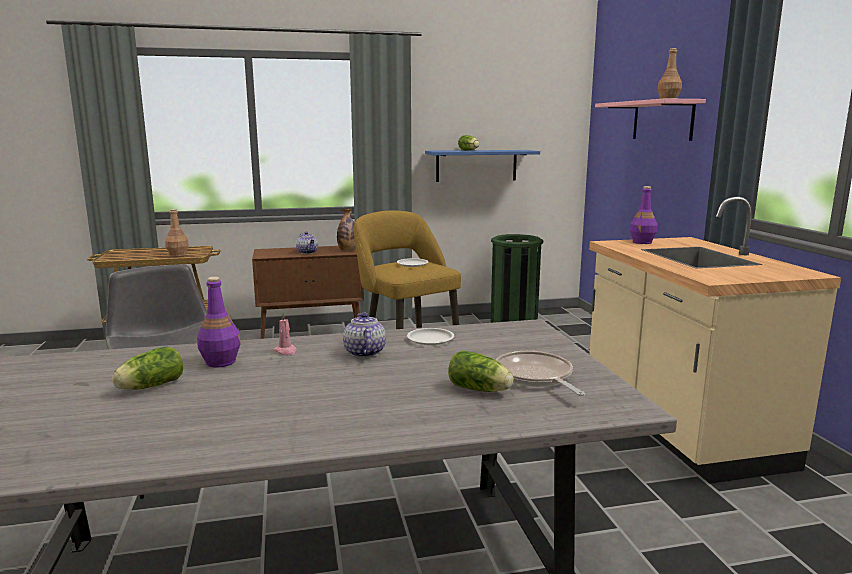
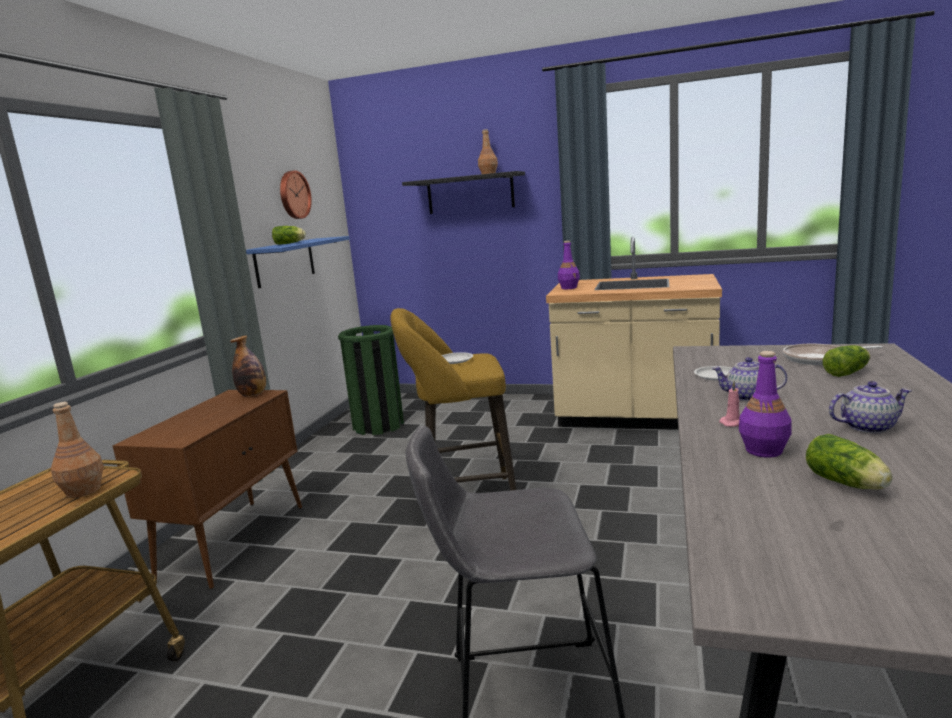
camera: 60 degrees left, 0 degrees up
(307, 252) = (217, 414): teapot -> teapot (868, 427)
(505, 110) = (293, 195): none -> wall clock
(662, 120) = (470, 193): pink shelf -> black shelf

